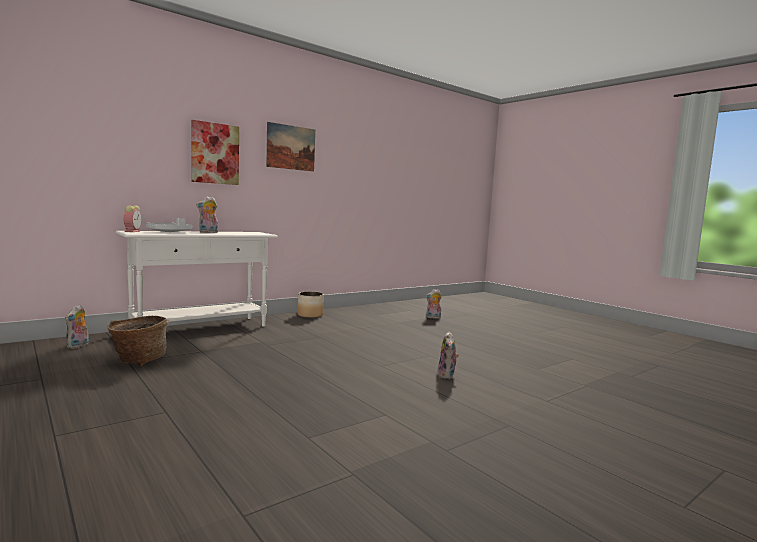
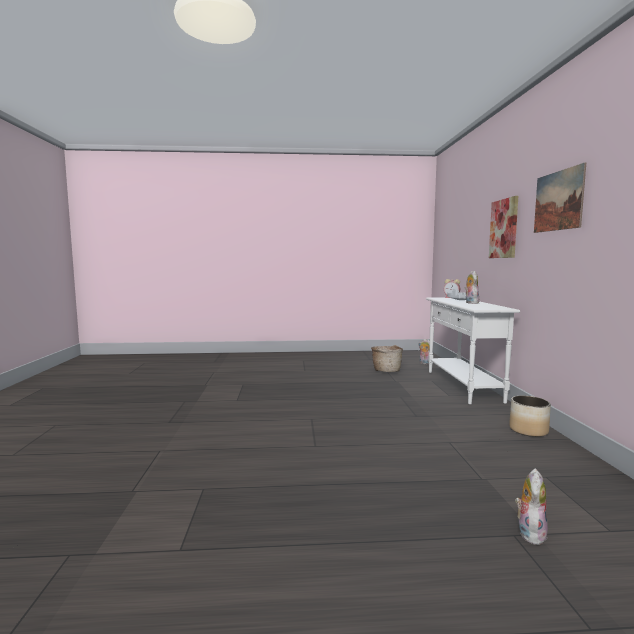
camera: 125 degrees right, 0 degrees up
(447, 375) = (259, 434): plush toy -> none

